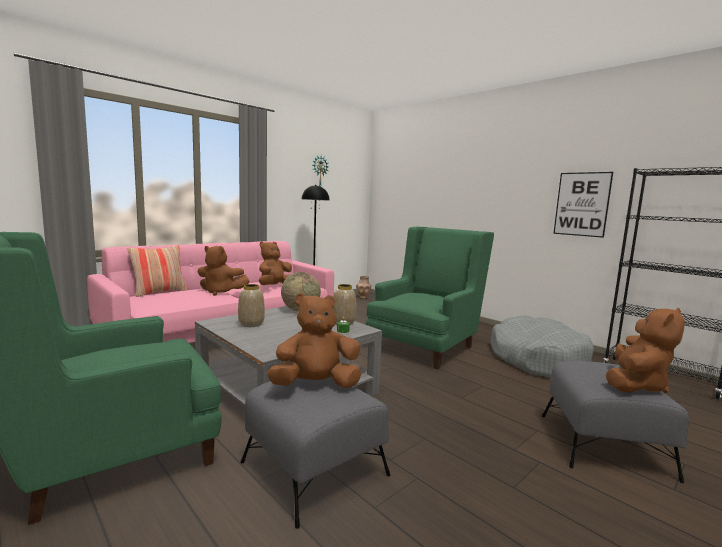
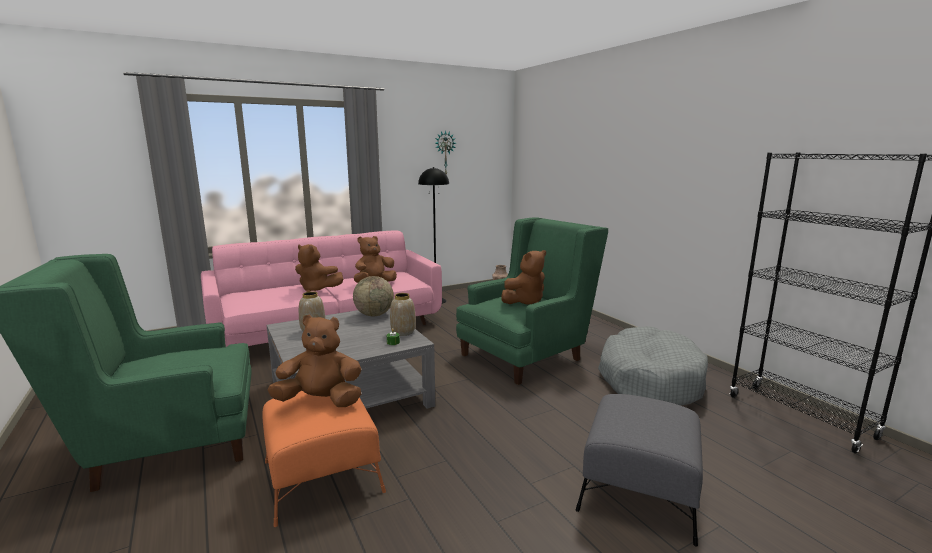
camera: 15 degrees right, 5 degrees up
(159, 292) = (262, 288): pillow -> none
(314, 467) = (323, 475): grey ottoman -> orange ottoman
(582, 204) = (728, 191): picture -> none
(635, 385) = (660, 431): brown plush toy -> brown plush toy (525, 302)

